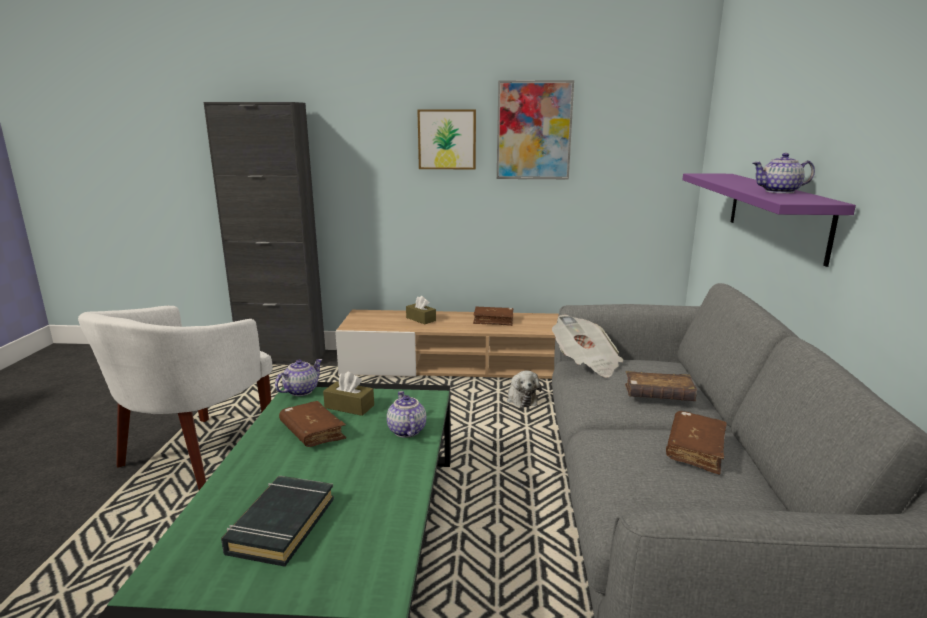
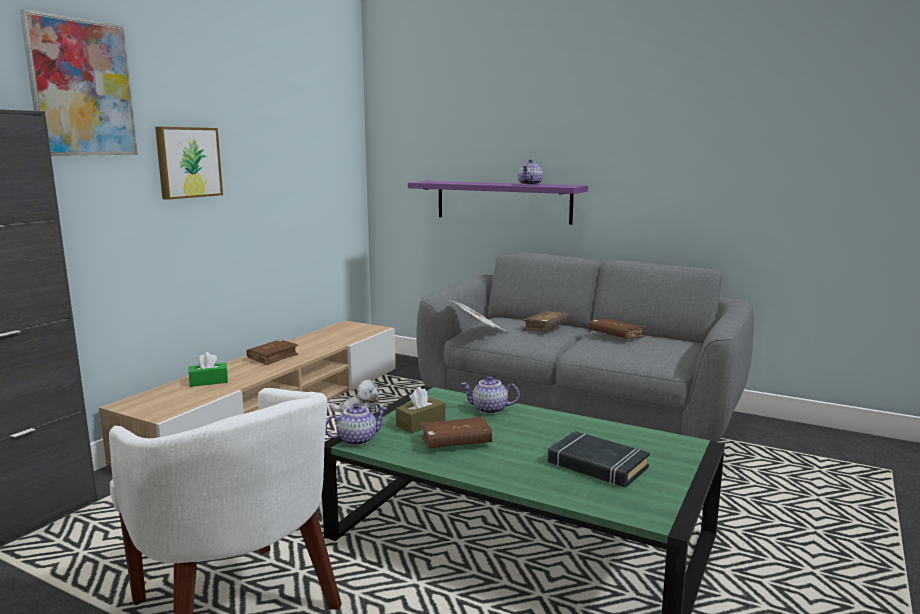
camera: 65 degrees left, 5 degrees down
(301, 390) = (357, 440): teapot -> teapot turned 90 degrees clockwise
(421, 319) = (209, 381): brown tissue box -> green tissue box
(534, 130) = (261, 151): picture -> picture (81, 88)

